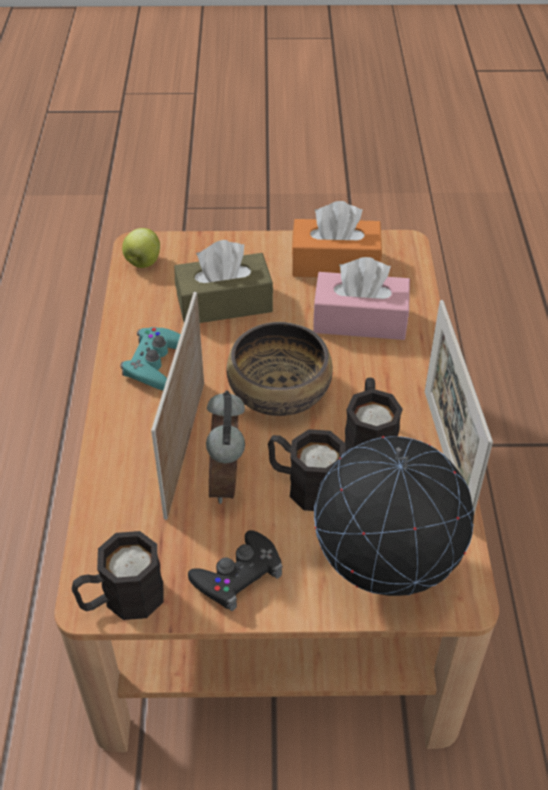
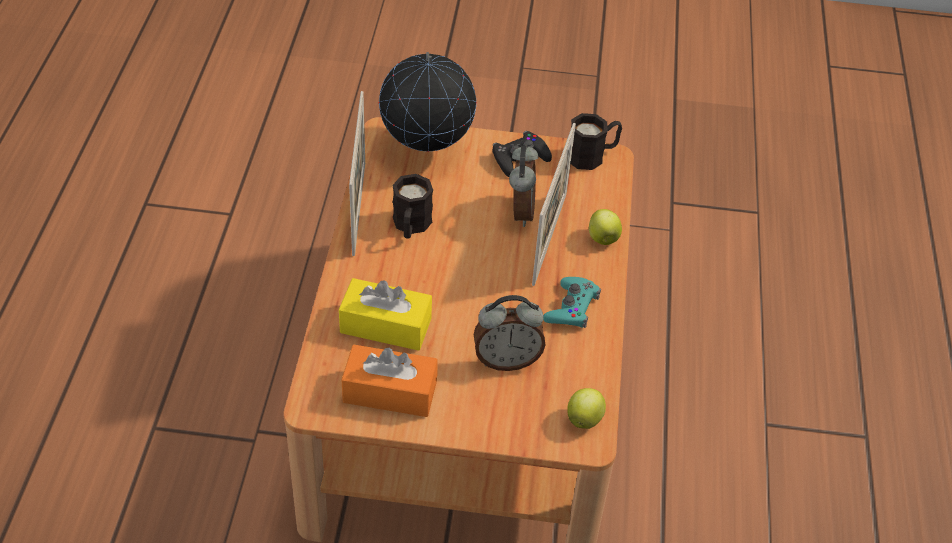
camera: 175 degrees left, 0 degrees up
(113, 455) = (603, 239): none -> apple
(224, 303) = (506, 360): brown tissue box -> alarm clock
(278, 391) = (472, 271): bowl -> none
(304, 485) = (466, 202): black mug -> none
(360, 320) = (385, 326): pink tissue box -> yellow tissue box

